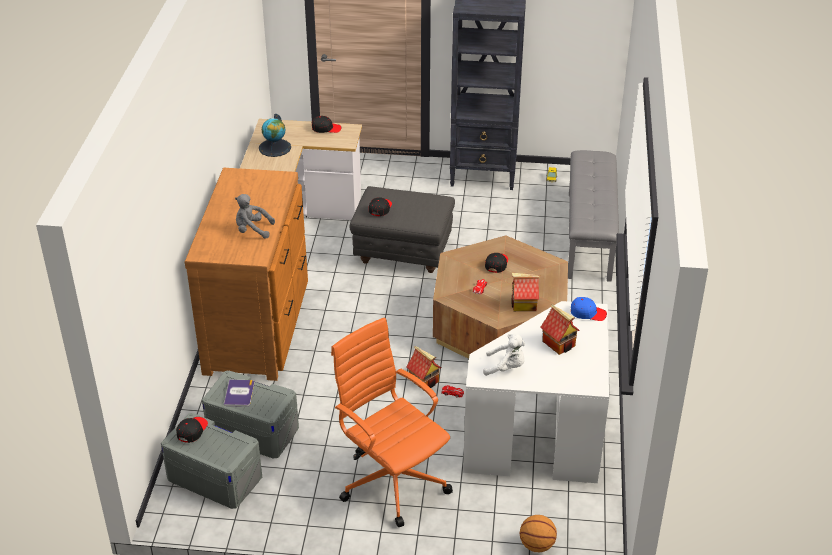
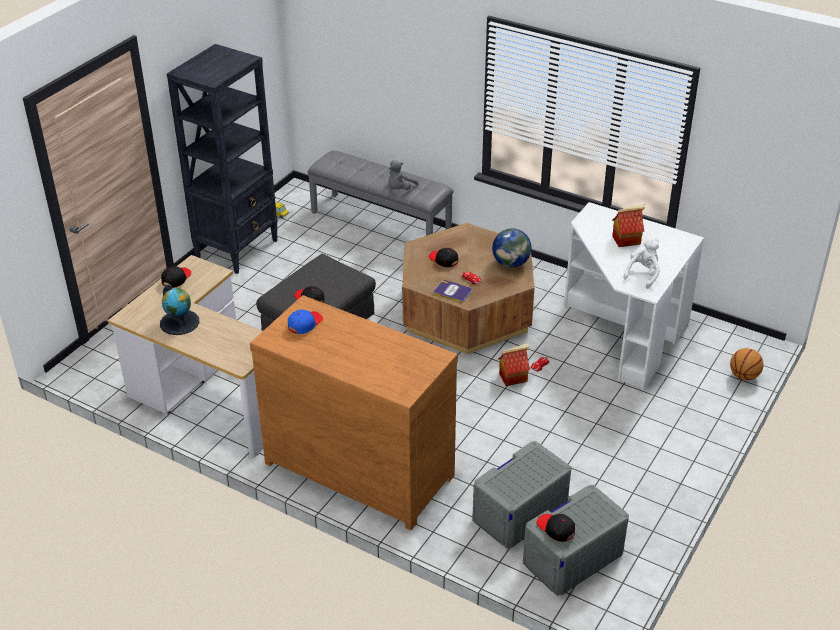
camera: 65 degrees left, 0 degrees up
(239, 393) = (516, 480): book -> book (452, 292)
(252, 230) = (388, 348): grey plush toy -> grey plush toy (400, 189)
(392, 480) = (633, 435): orange office chair -> none
(523, 305) = (511, 263): toy house -> globe
(587, 313) = (595, 214): blue cap -> blue cap (305, 324)

